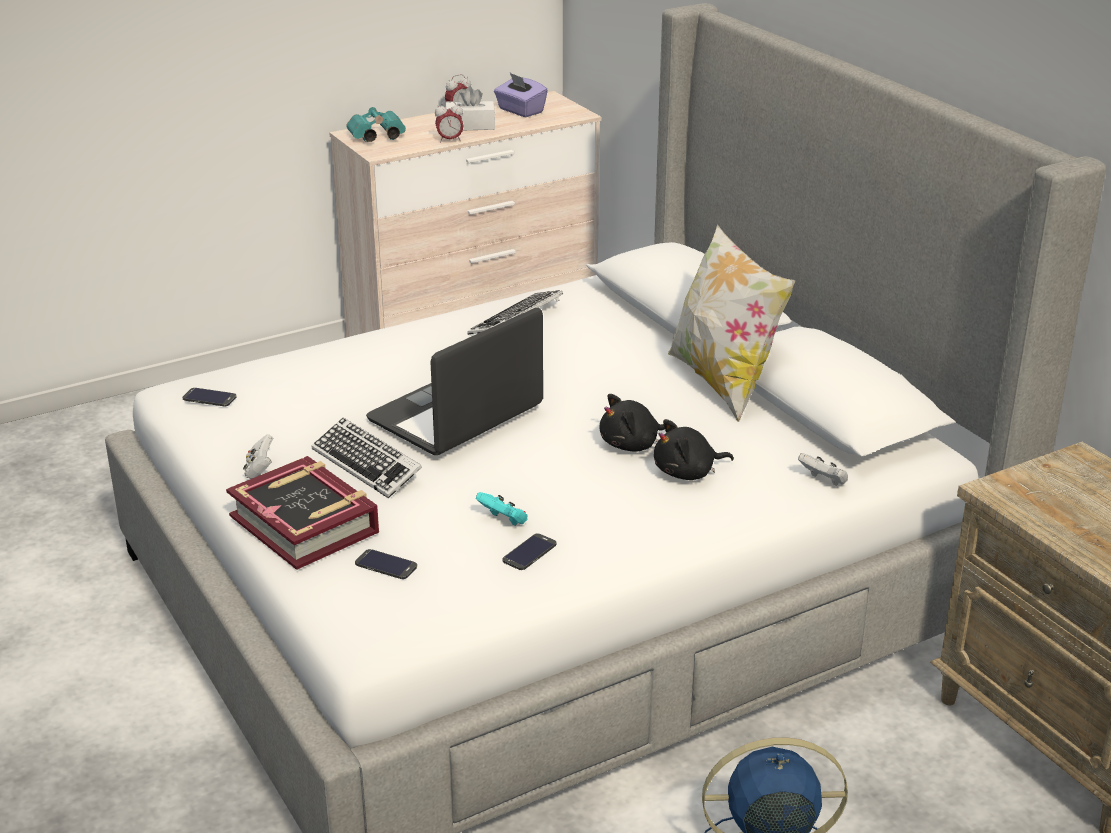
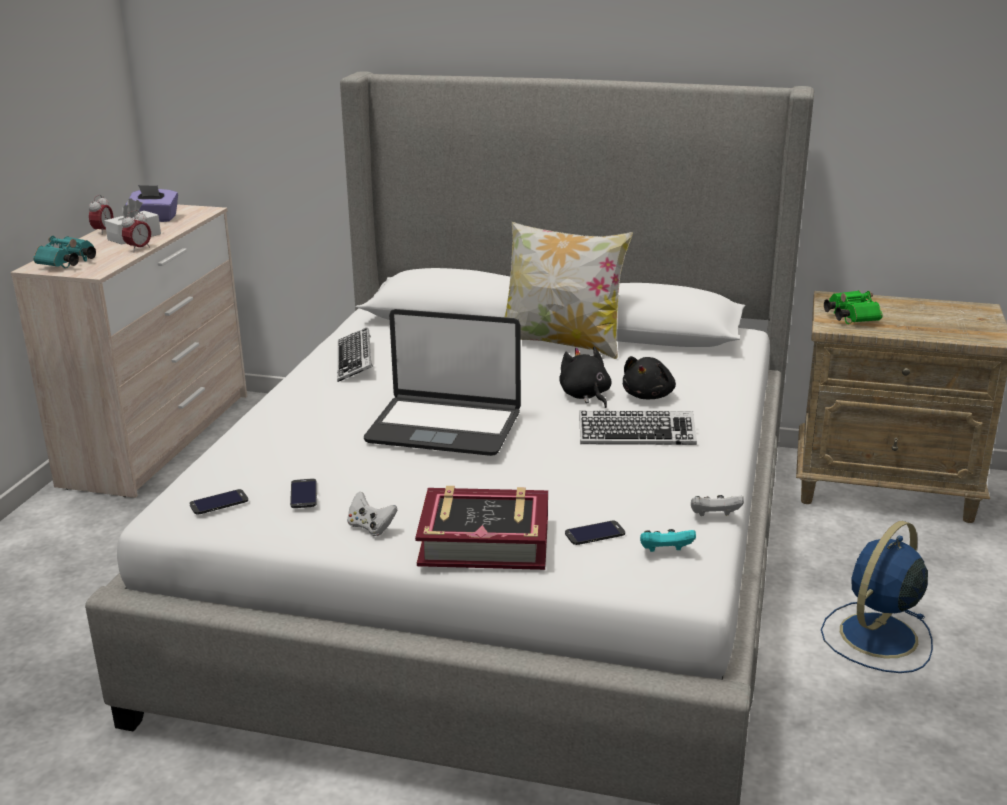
camera: 45 degrees left, 5 degrees down
(367, 464) = (444, 485): keyboard -> keyboard (636, 435)
(457, 415) = (444, 427): laptop -> laptop turned 75 degrees counterclockwise
(504, 521) = (607, 471): turquoise game controller -> turquoise game controller (665, 552)
(529, 552) = (661, 479): phone -> phone (303, 494)
(632, 445) = (585, 396): black plush toy -> black plush toy turned 135 degrees clockwise
(824, 481) = (725, 367): white game controller -> white game controller (714, 516)
(1042, 490) = (850, 317): none -> green binoculars

